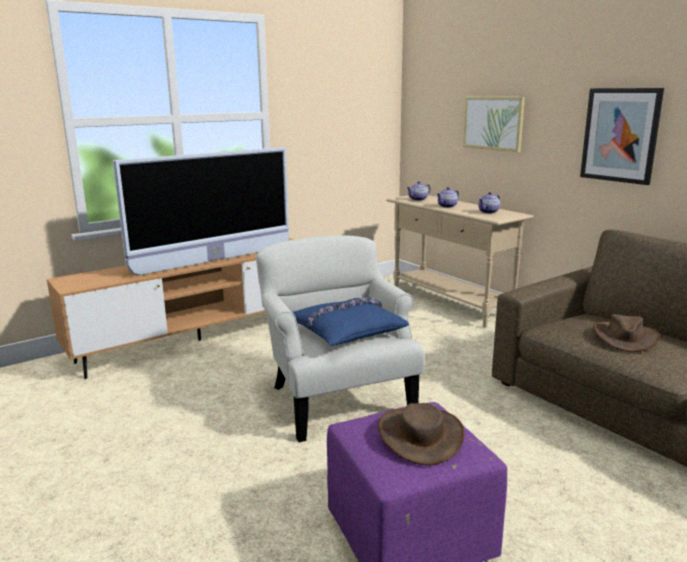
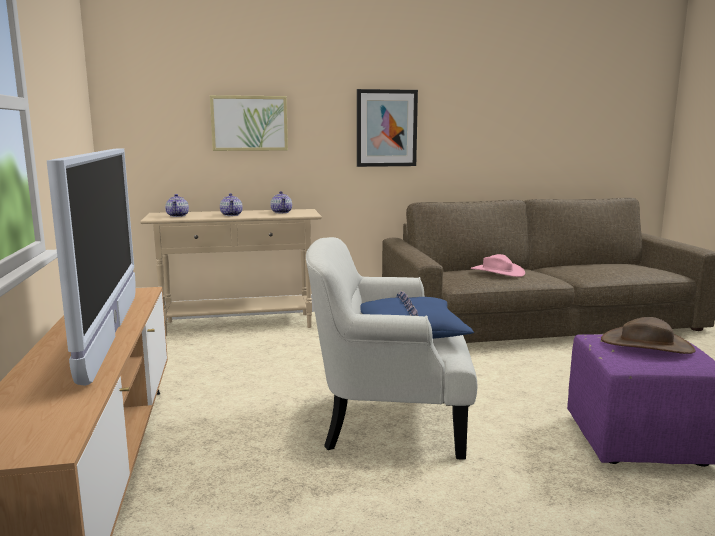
camera: 65 degrees left, 5 degrees down
(624, 337) = (497, 272): brown hat -> pink hat

